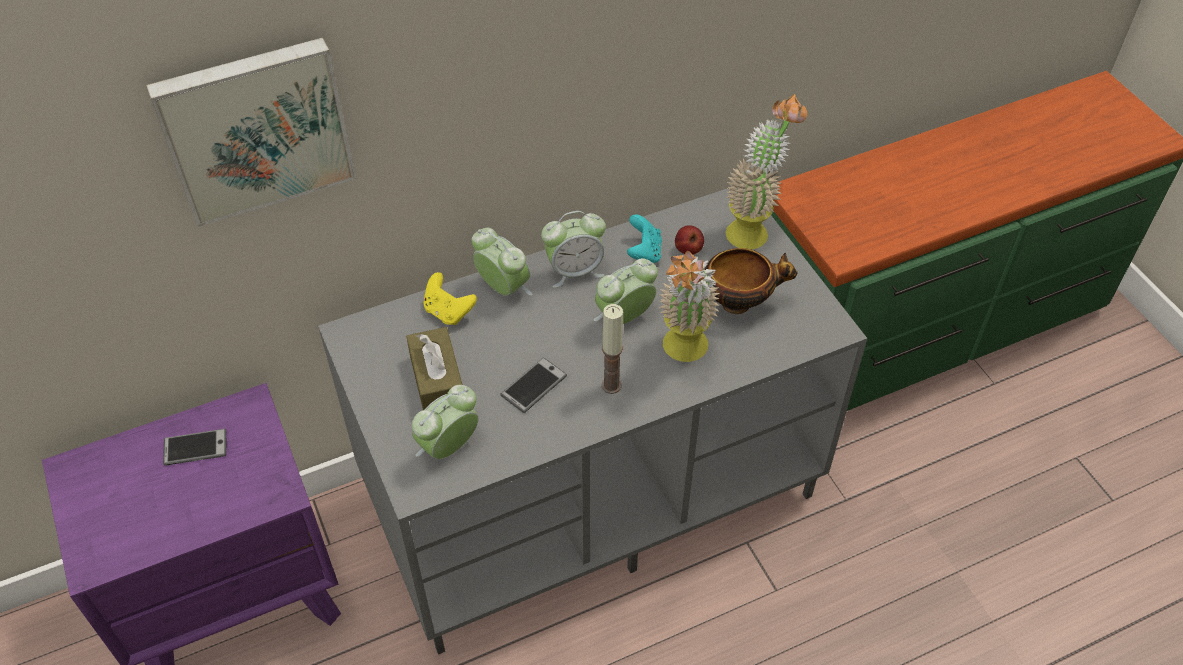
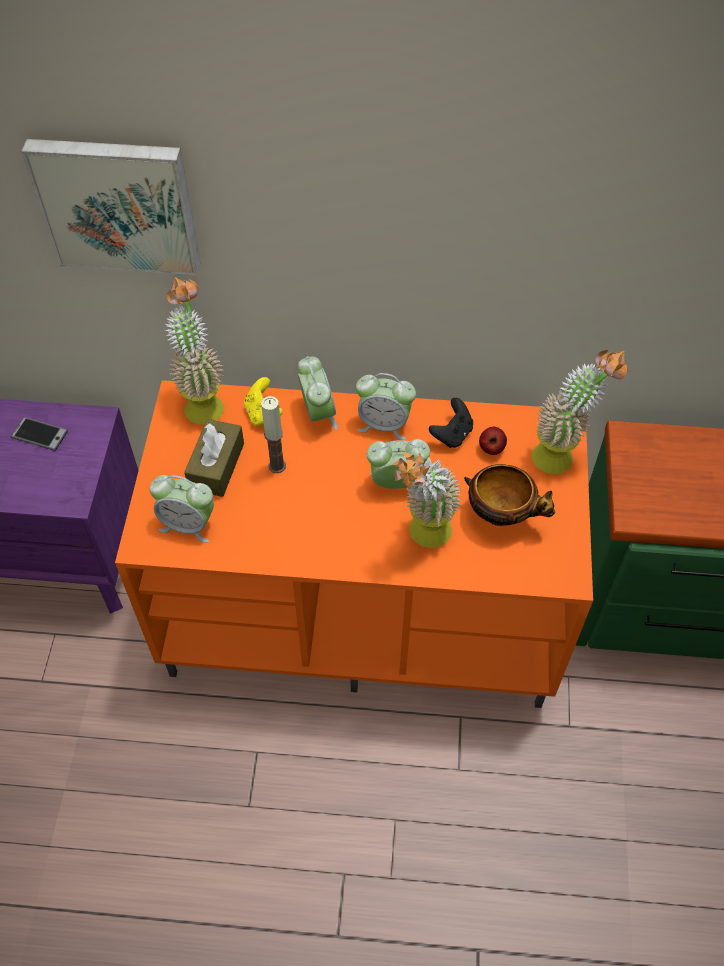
camera: 30 degrees right, 5 degrees up
(376, 326) = (202, 401): none -> potted plant
(449, 447) = (188, 524): alarm clock -> alarm clock turned 150 degrees counterclockwise
(533, 386) = (285, 506): phone -> none
(593, 489) = (365, 609): grey tv stand -> orange tv stand
(611, 385) = (345, 535): candle -> candle (277, 466)
(644, 253) = (452, 434): turquoise game controller -> black game controller

